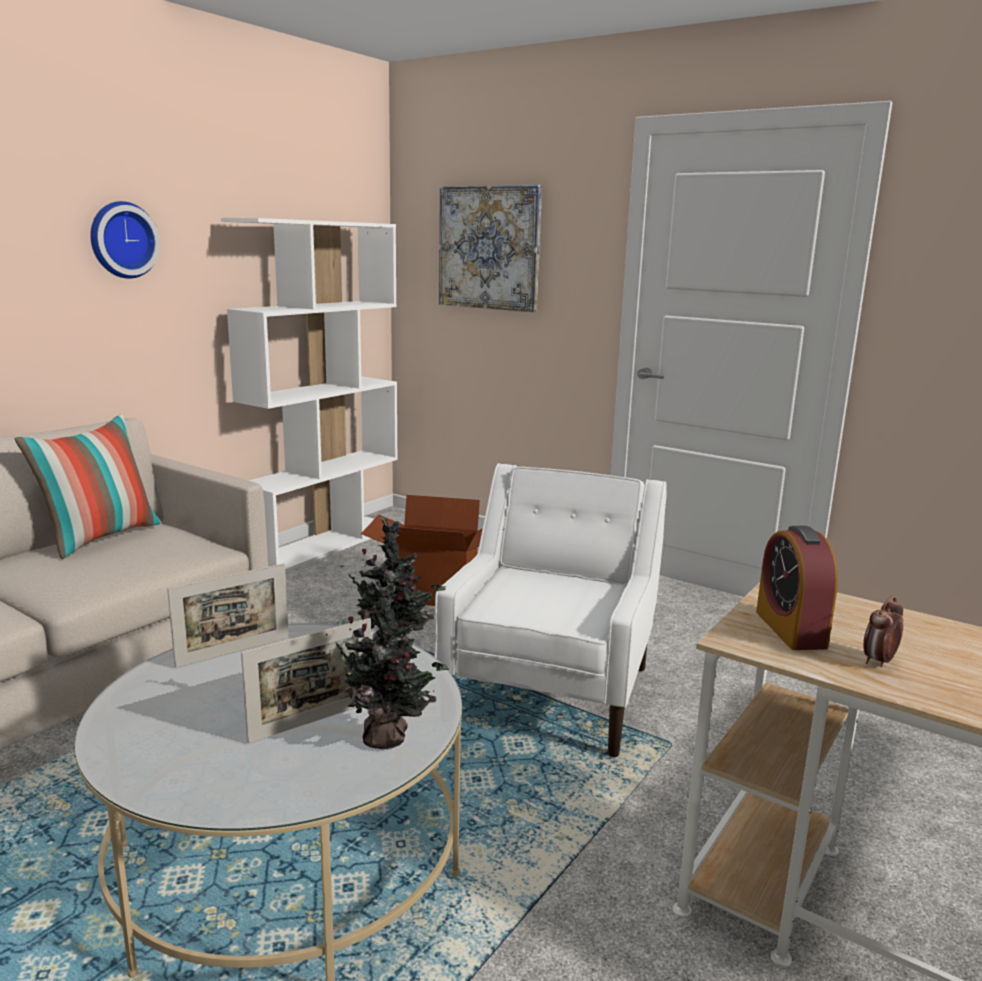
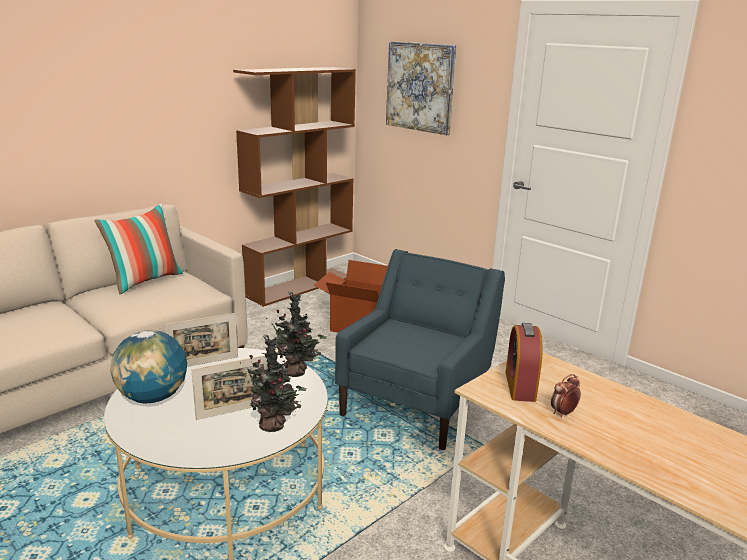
camera: 10 degrees right, 5 degrees up
(122, 240) = (167, 88): wall clock -> none
(159, 714) = (153, 397): none -> globe
(325, 544) = (300, 286): white bookcase -> brown bookcase
(551, 691) = (417, 402): white armchair -> blue armchair

